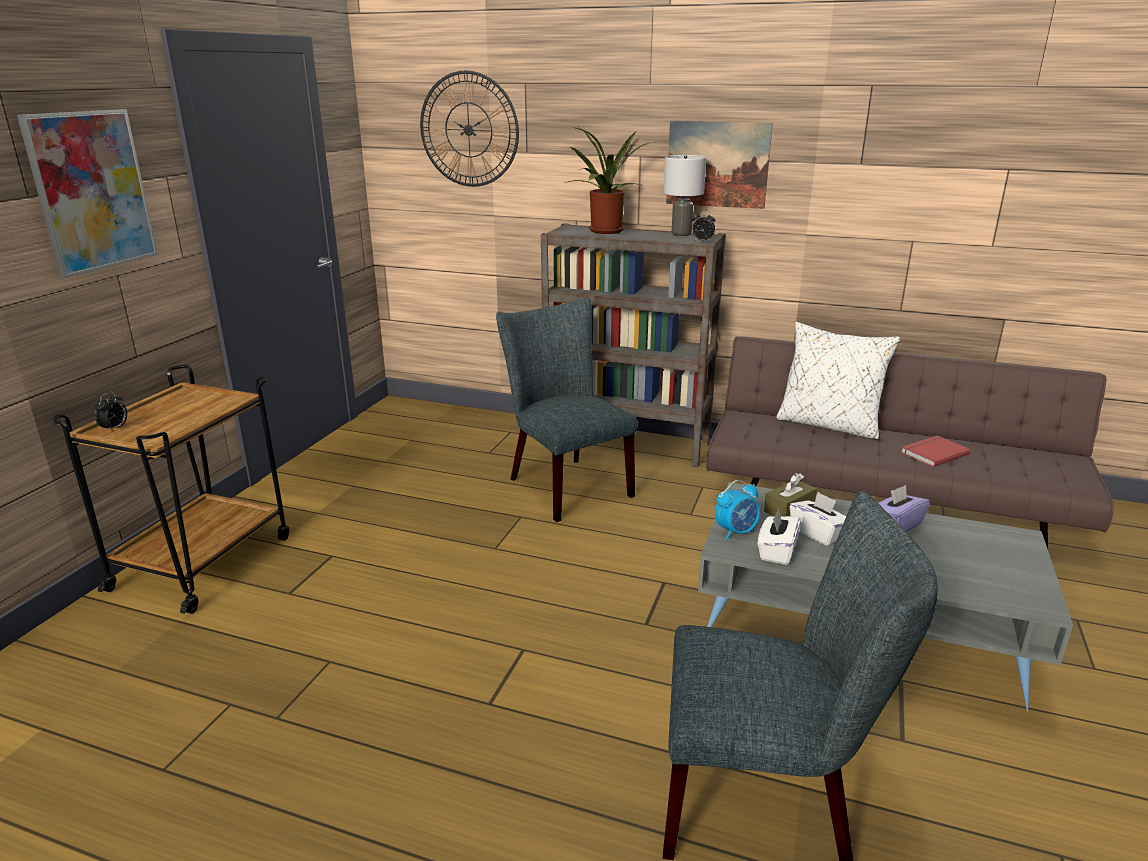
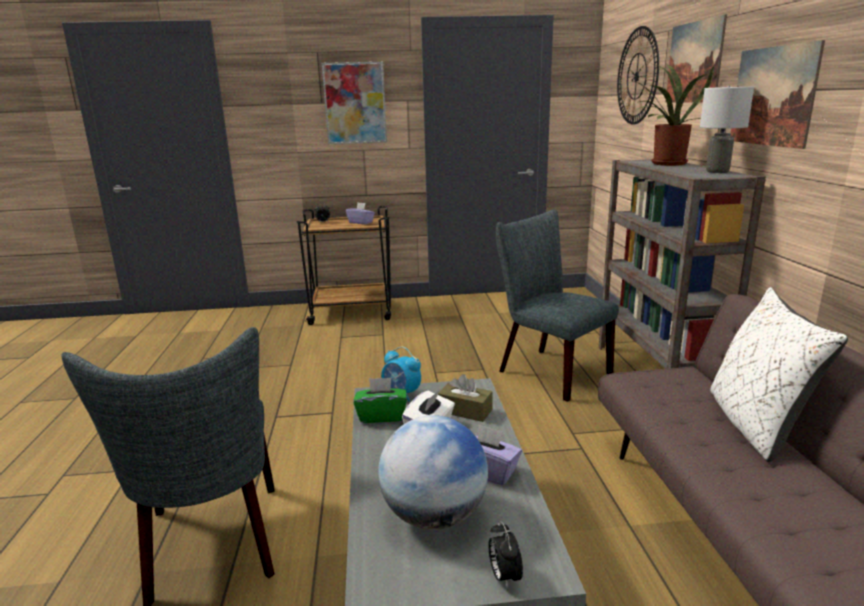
camera: 65 degrees right, 5 degrees down
(186, 404) = (361, 222): none -> purple tissue box
(564, 484) = (547, 371): grey chair -> grey chair turned 75 degrees counterclockwise
(588, 124) = (694, 62): none -> picture
(702, 241) = (704, 176): alarm clock -> alarm clock (504, 576)
(776, 551) = (381, 416): white tissue box -> green tissue box
(933, 453) = (801, 510): red book -> none
(953, 562) = (434, 516): none -> globe

